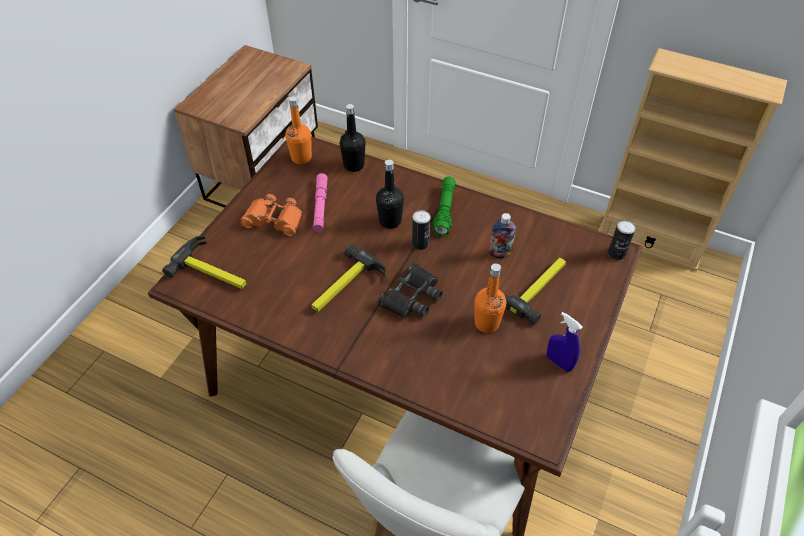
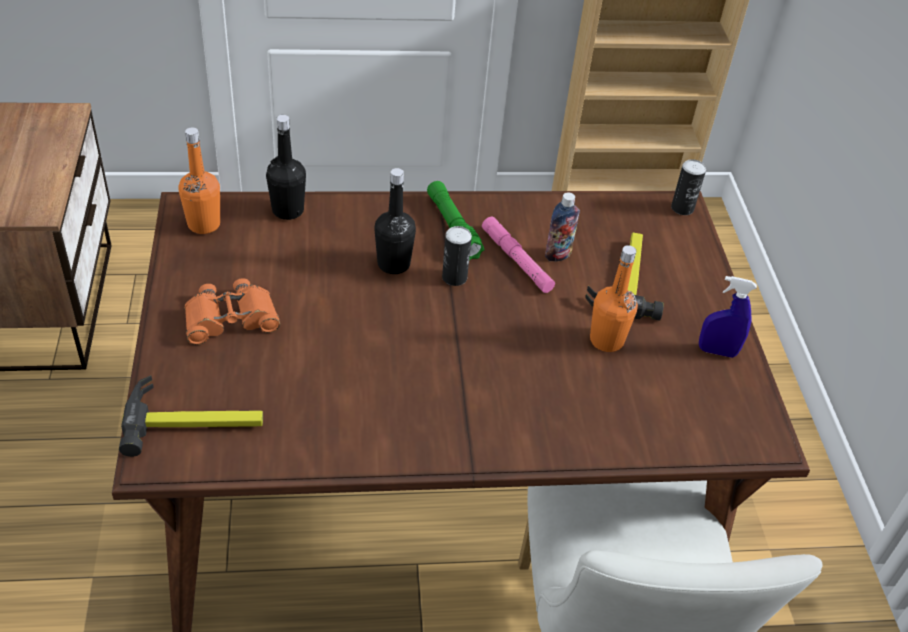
camera: 35 degrees left, 5 degrees down
(320, 205) = (283, 277): pink flashlight -> pink flashlight (516, 260)
(346, 287) = (403, 367): hammer -> none
(412, 296) = (494, 345): black binoculars -> none

